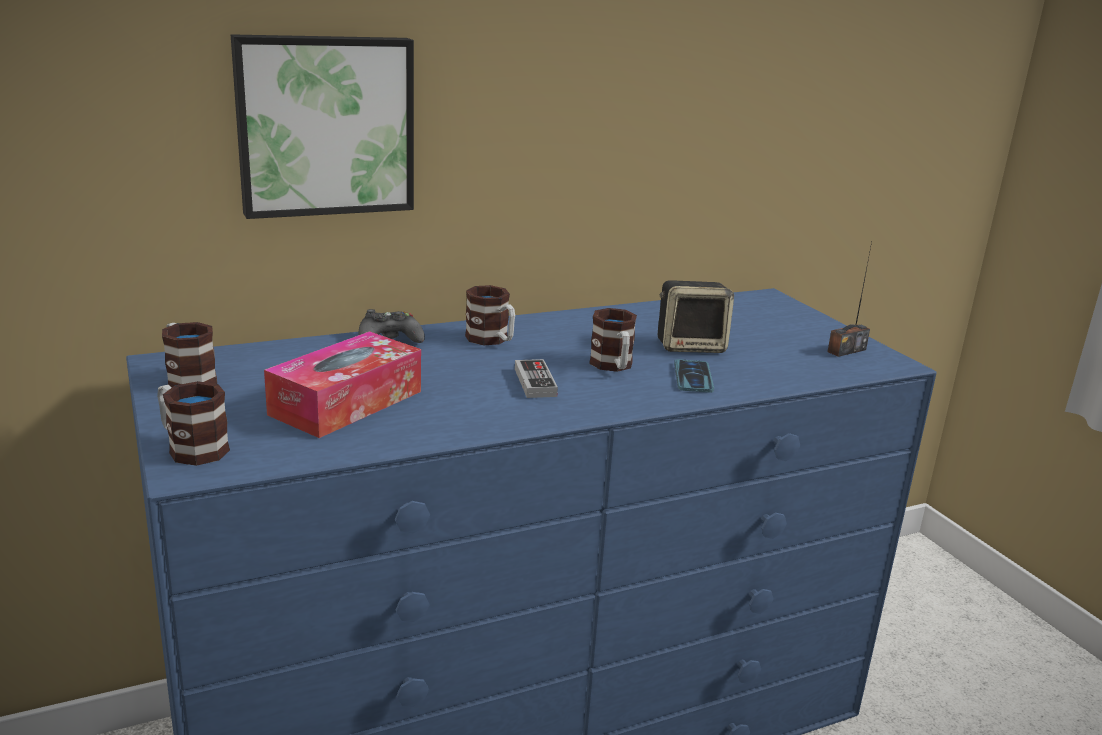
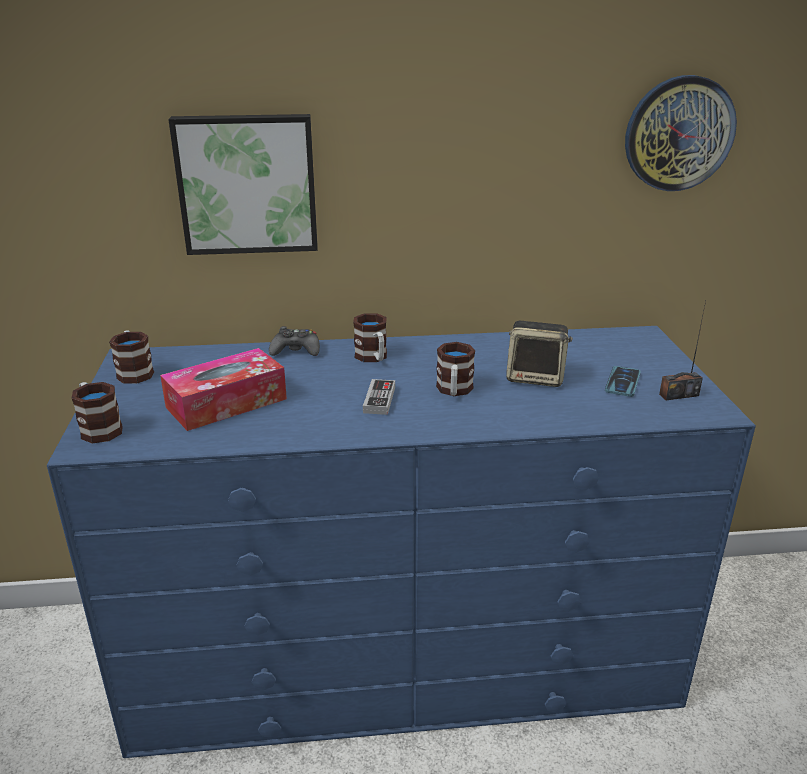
camera: 20 degrees right, 5 degrees up
(693, 377) = (515, 408): phone -> phone (622, 382)
(793, 73) = (678, 134): none -> wall clock

